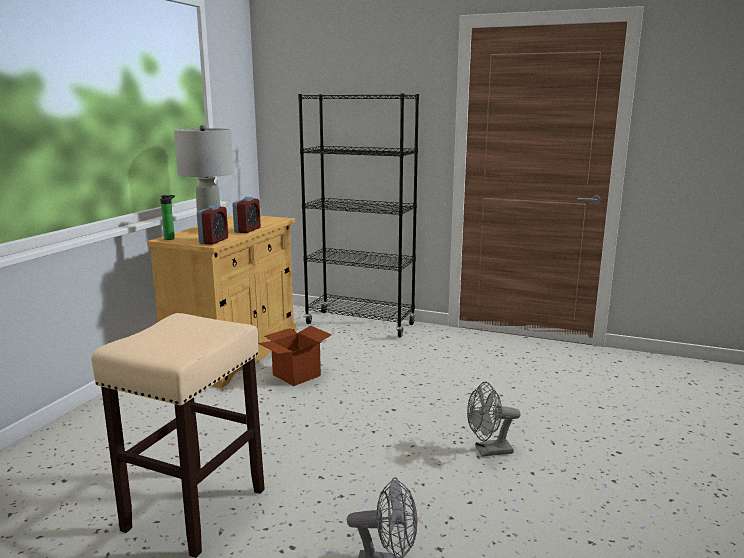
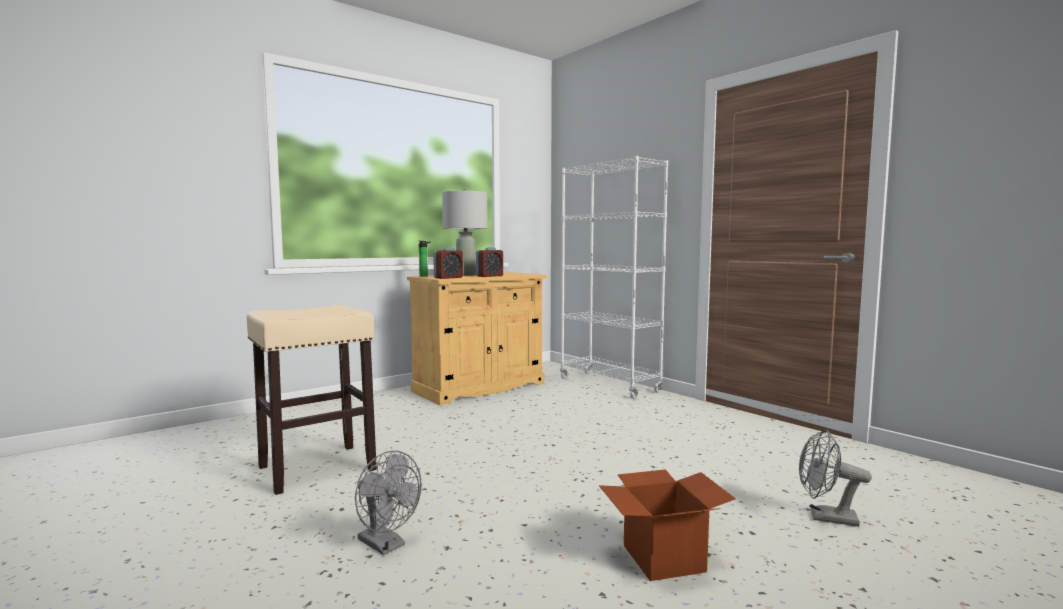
camera: 30 degrees right, 10 degrees down
(297, 375) = (506, 408): cardboard box -> cardboard box (664, 558)
(360, 324) = (609, 385): black bookcase -> white bookcase
(488, 451) = (599, 493): grey fan -> grey fan (825, 517)

